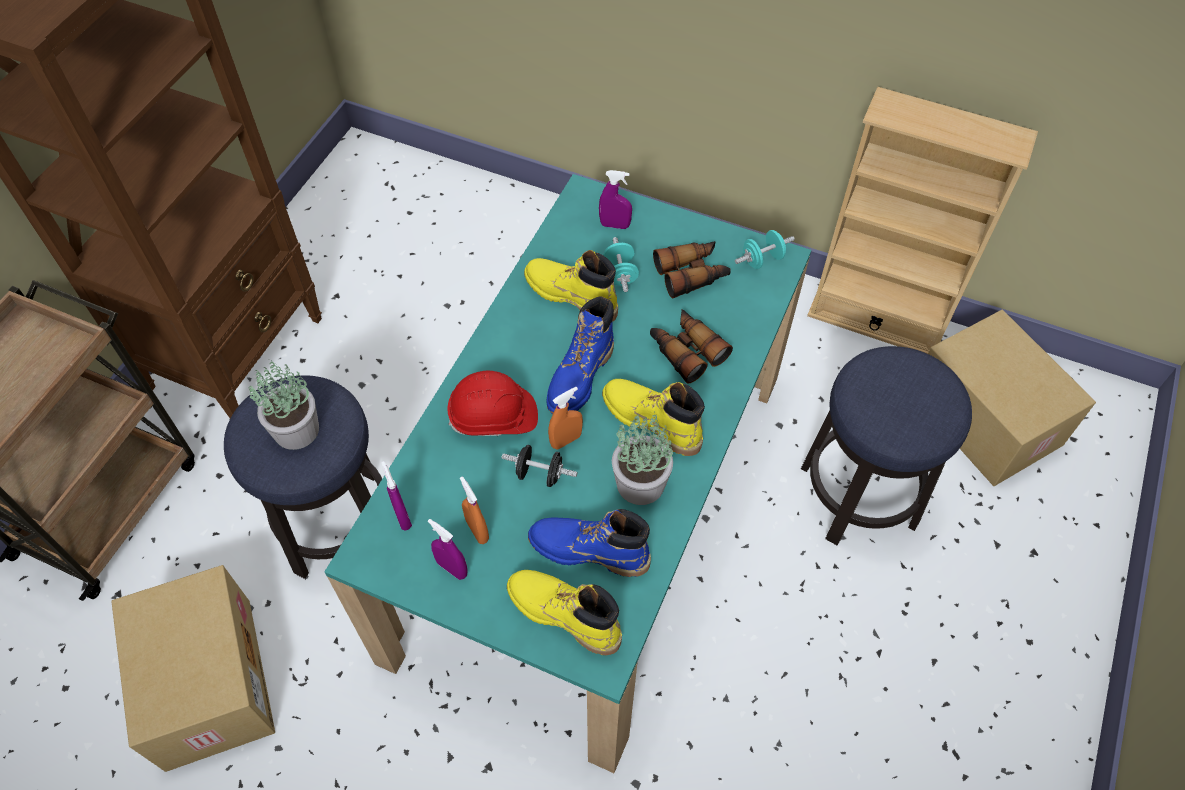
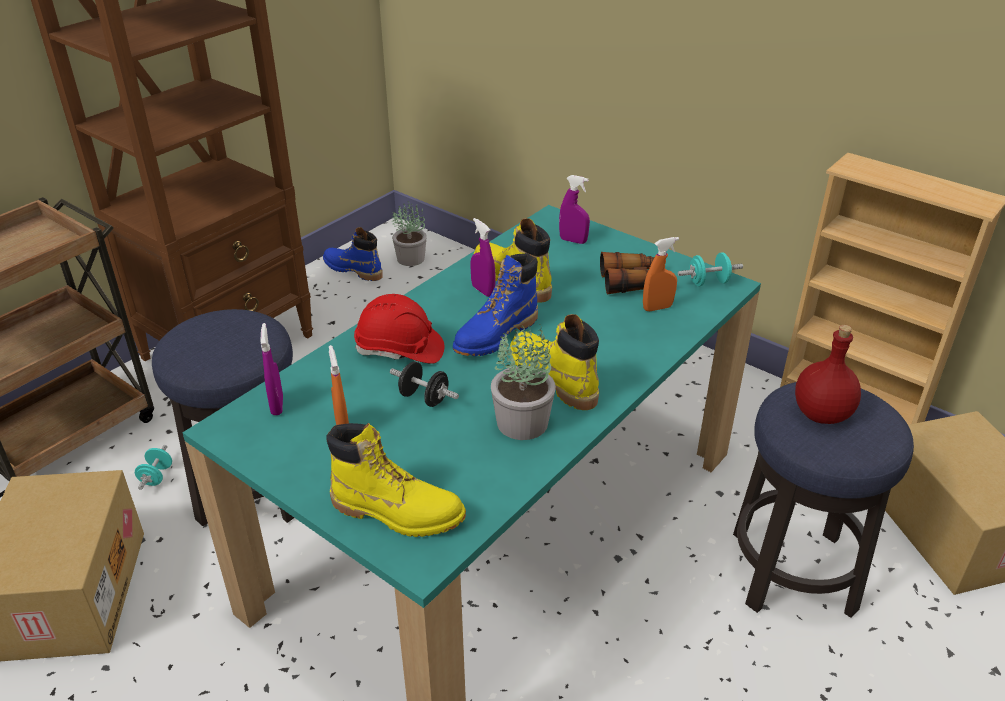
camera: 15 degrees right, 20 degrees down
(297, 429) = (223, 342): potted plant -> potted plant (411, 258)
(452, 568) = (303, 453): purple spray bottle -> purple spray bottle (483, 290)
(564, 615) = (397, 512): yellow boot -> yellow boot turned 150 degrees clockwise
(566, 440) = (461, 378): orange spray bottle -> orange spray bottle (657, 308)
(589, 551) = (446, 465): blue boot -> blue boot (353, 270)
(620, 274) = (565, 272): turquoise dumbbell -> turquoise dumbbell (156, 476)
(686, 350) = (608, 333): binoculars -> none
(892, 393) = (822, 414): none -> red bottle

